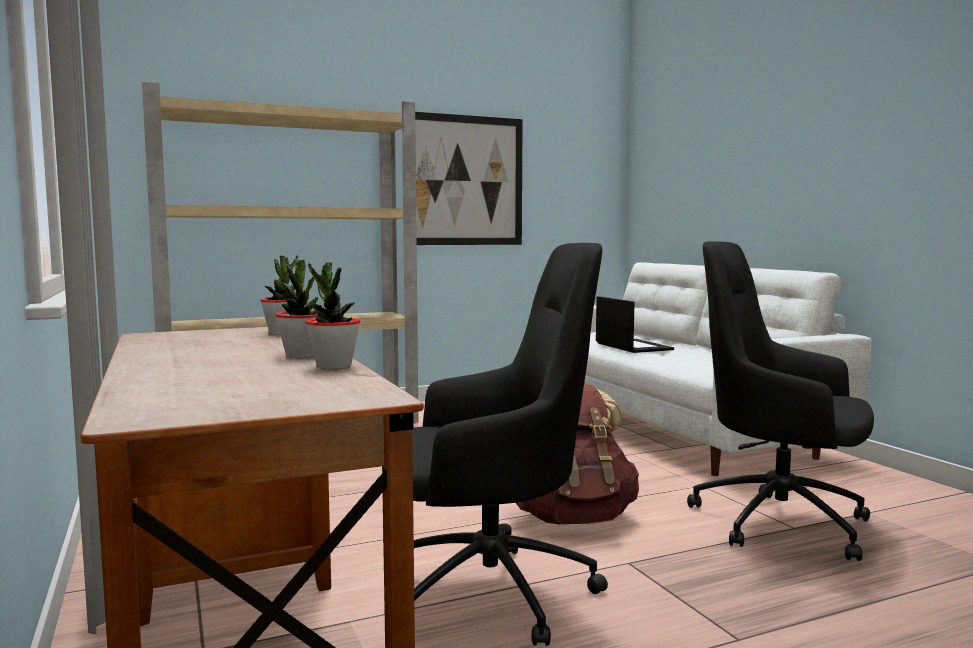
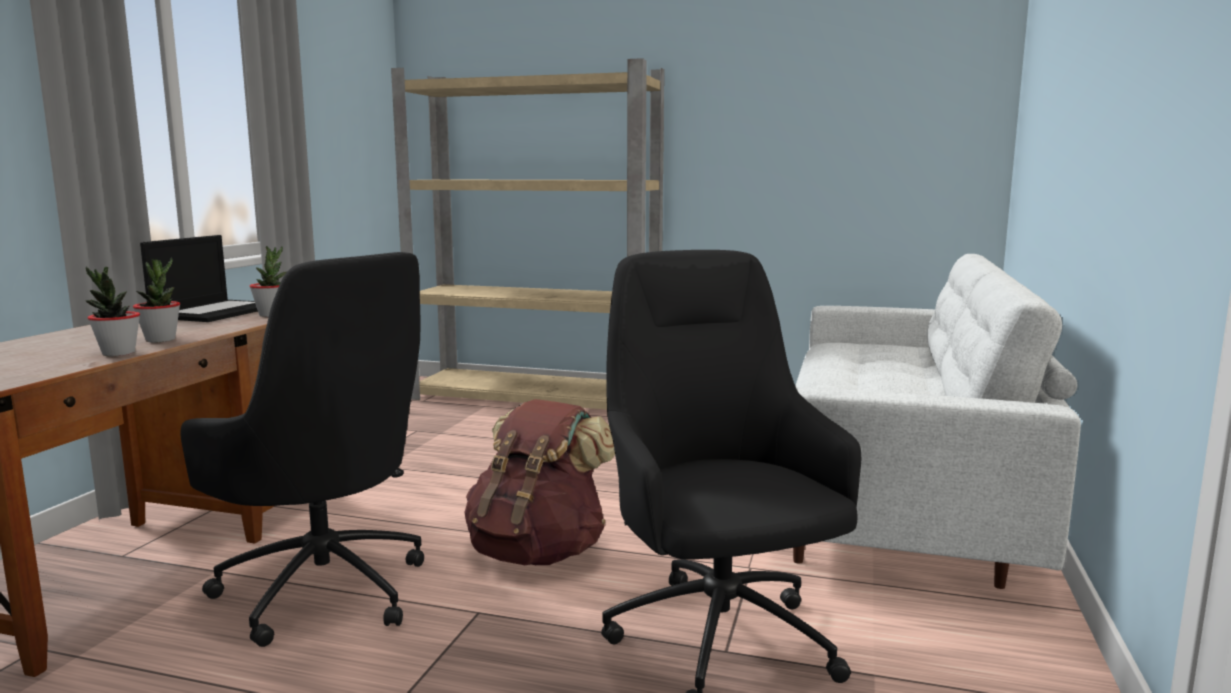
camera: 40 degrees right, 5 degrees up
(464, 180) = (757, 141): picture -> none
(632, 346) = (844, 371): laptop -> laptop (217, 311)

